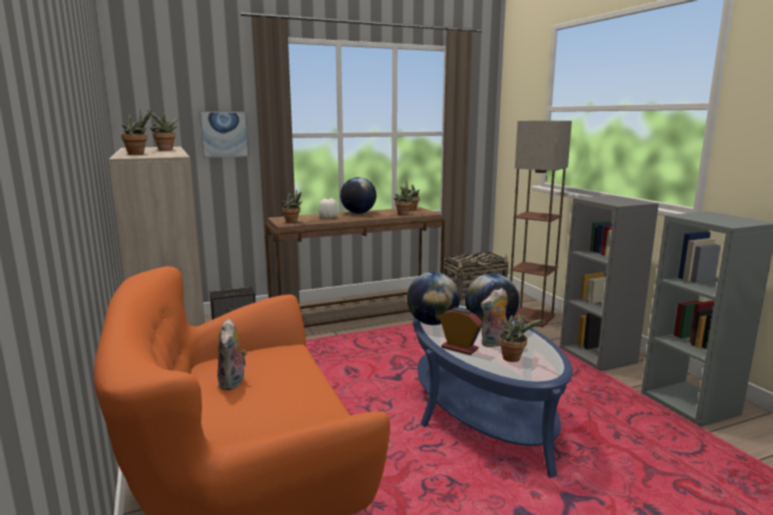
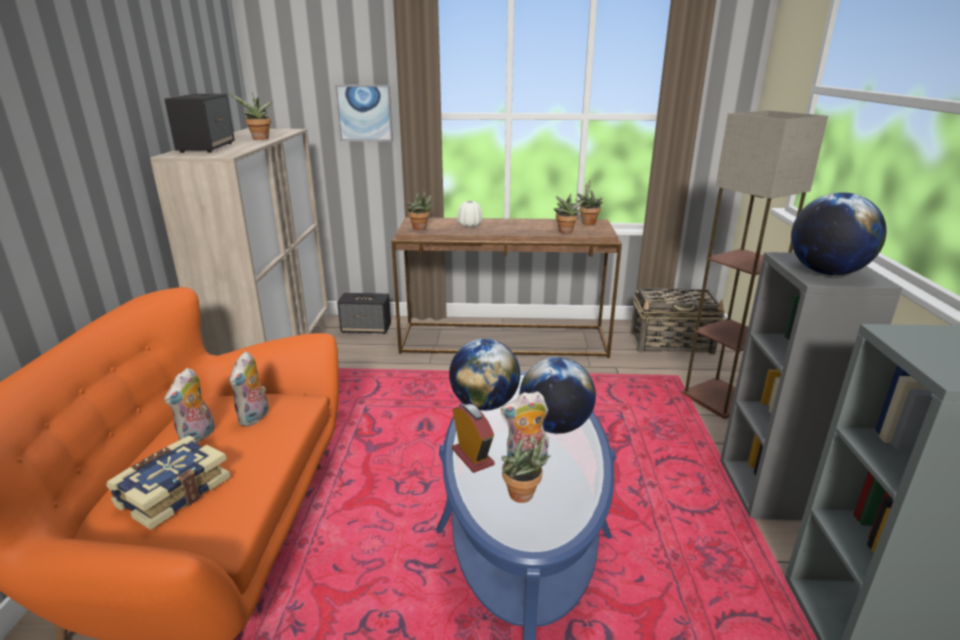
camera: 25 degrees right, 10 degrees up
(138, 154) = (207, 147): potted plant -> speaker
(261, 414) = (172, 492): none -> book
(267, 363) = (255, 418): none -> plush toy
(358, 213) = (513, 222): globe -> globe (826, 273)

